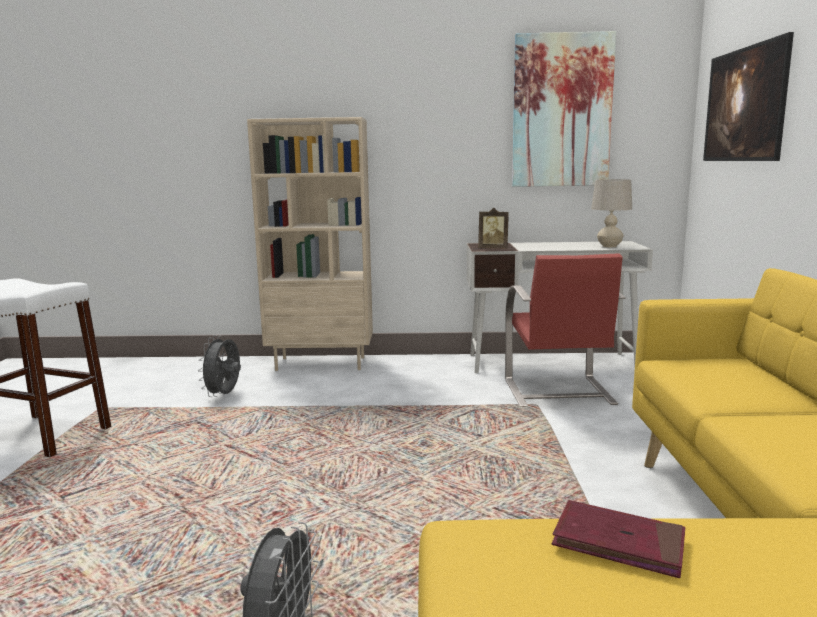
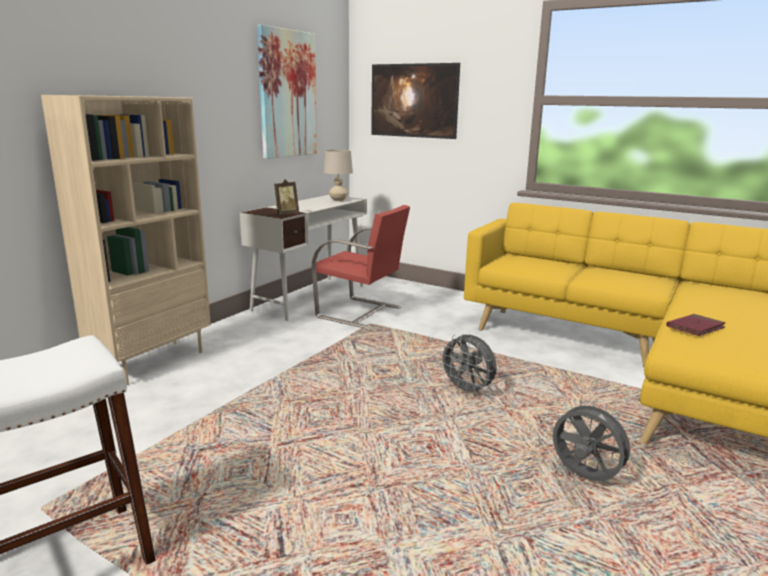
camera: 60 degrees left, 5 degrees up
(224, 395) = (148, 423): grey fan -> grey fan (467, 391)

